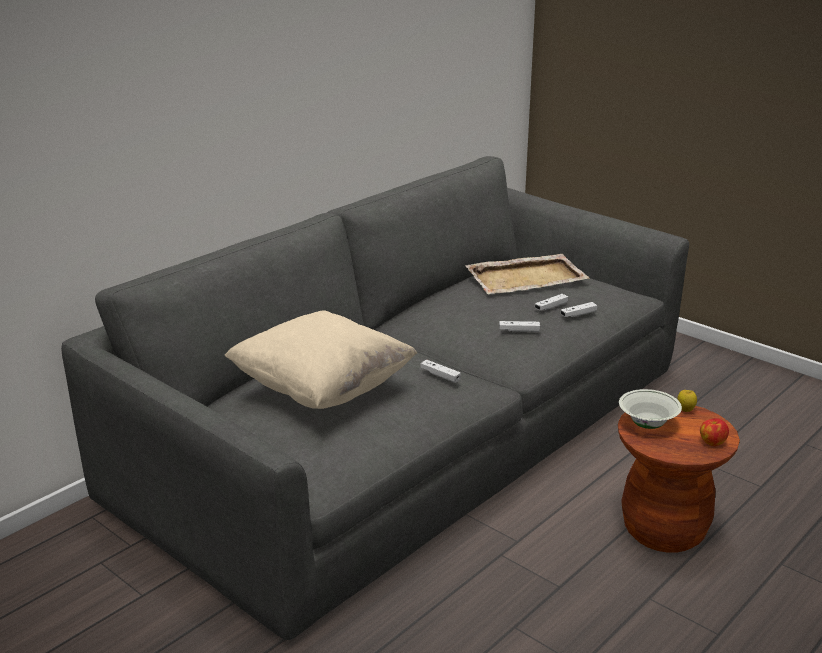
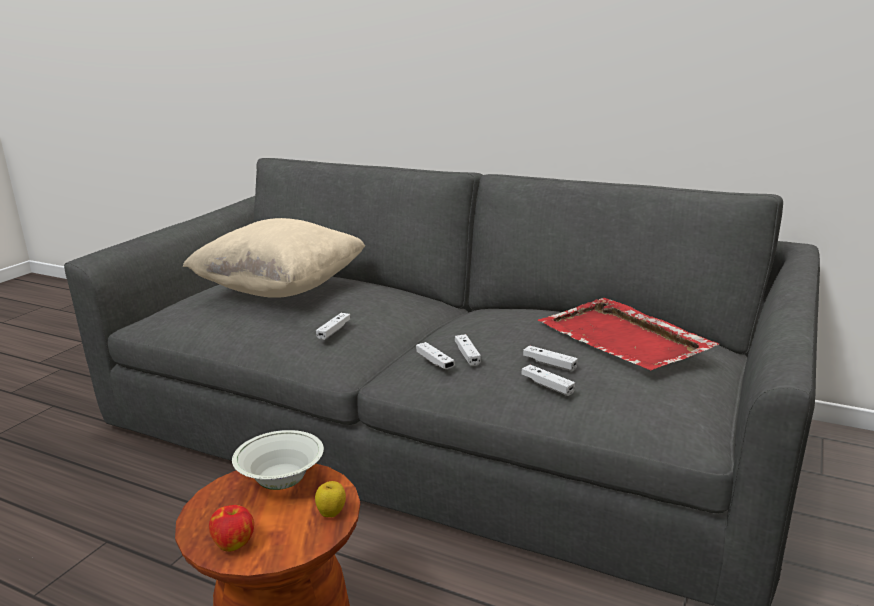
camera: 75 degrees right, 5 degrees down
(520, 344) = (435, 362): none -> white game controller
(527, 278) = (624, 339): beige tray -> red tray

